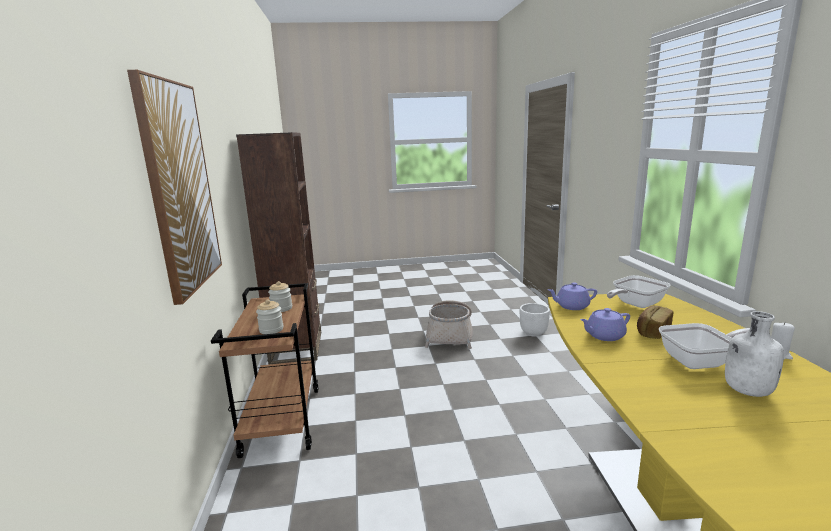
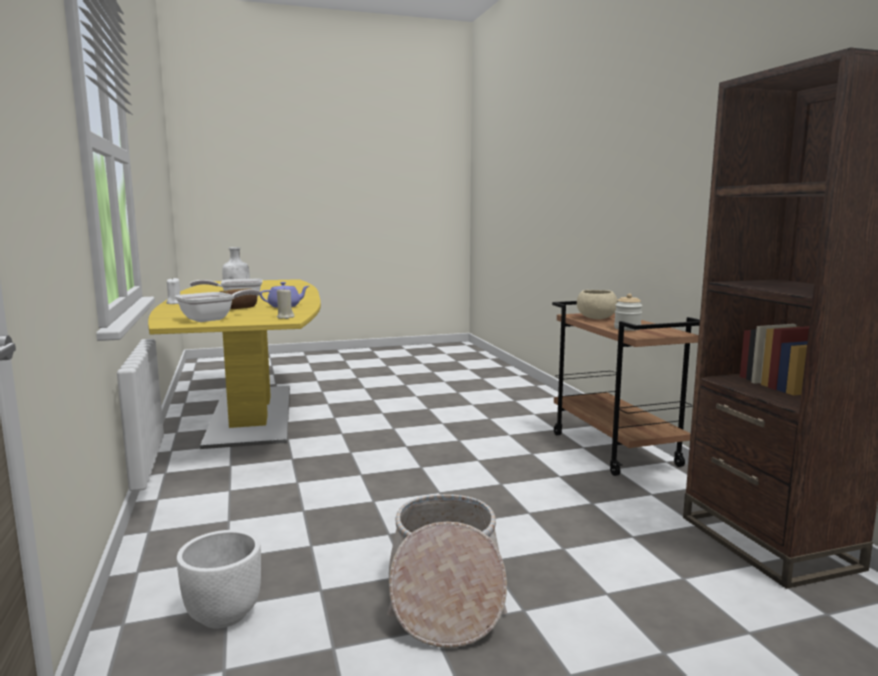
camera: 170 degrees right, 5 degrees down
(179, 187) = (632, 169): picture -> none
(271, 330) = (595, 318): jar -> beige bowl
(571, 306) = (285, 317): purple teapot -> beige candle

